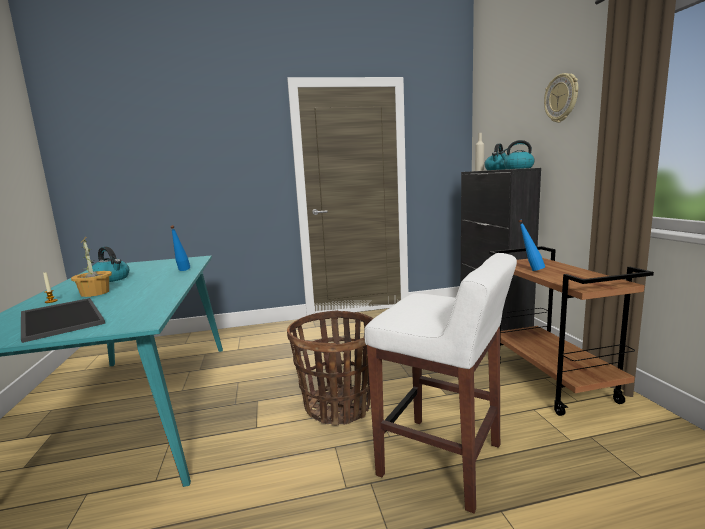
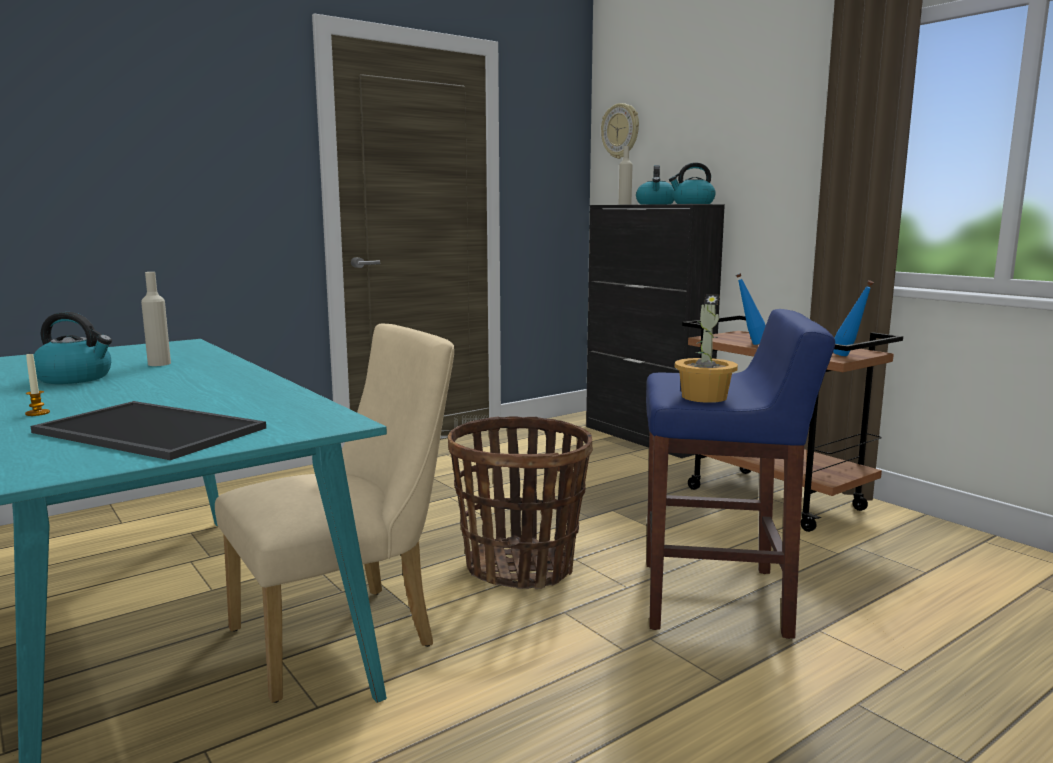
camera: 25 degrees left, 0 degrees up
(95, 293) = (107, 397): potted plant -> potted plant (704, 397)
(160, 271) = (159, 364): none -> beige bottle
(182, 271) = (209, 361): blue bottle -> blue bottle (848, 356)
(211, 434) = (347, 634): none -> beige chair
(442, 461) = (717, 599): white stool -> blue stool
(561, 98) = (756, 109): wall clock -> wall clock (621, 131)

